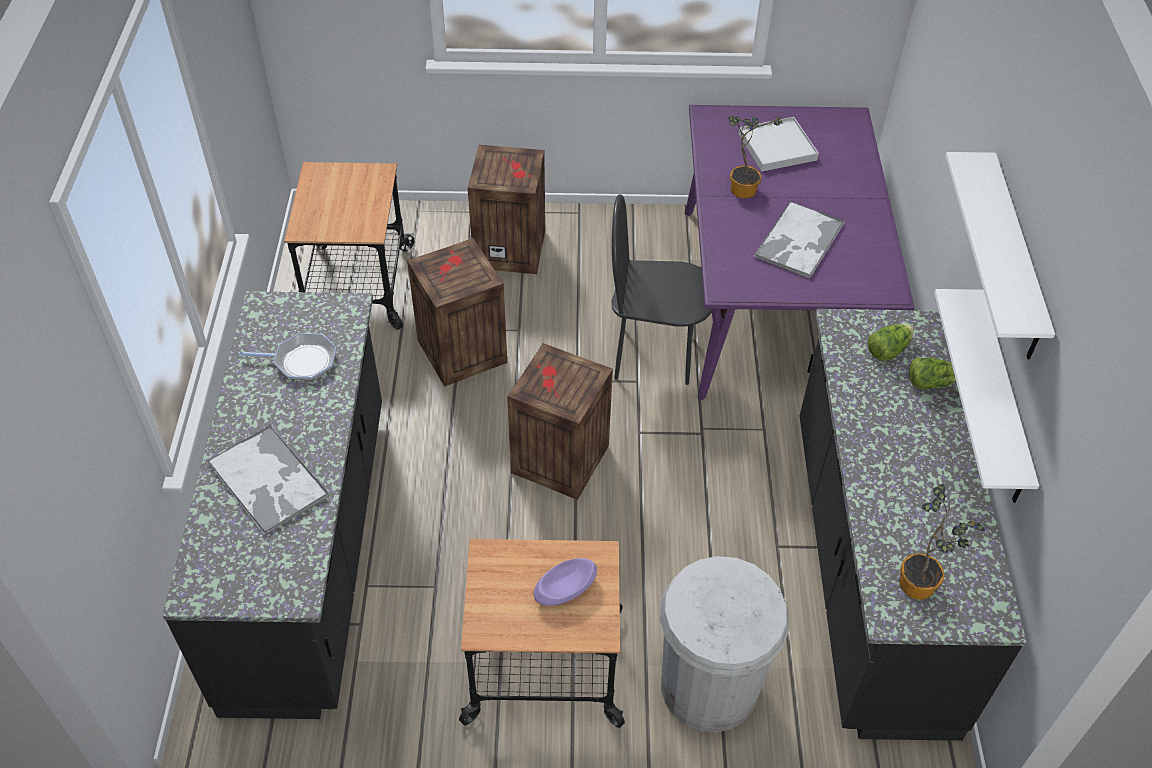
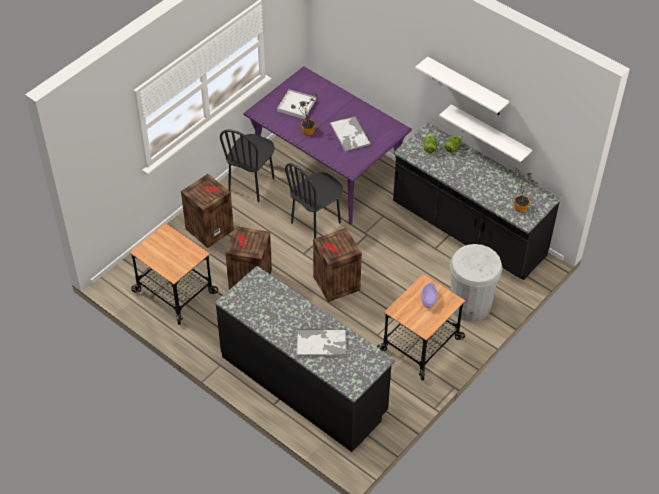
camera: 50 degrees left, 0 degrees up
(301, 361) = (271, 304): frying pan -> none
(643, 239) = (251, 184): none -> black chair

